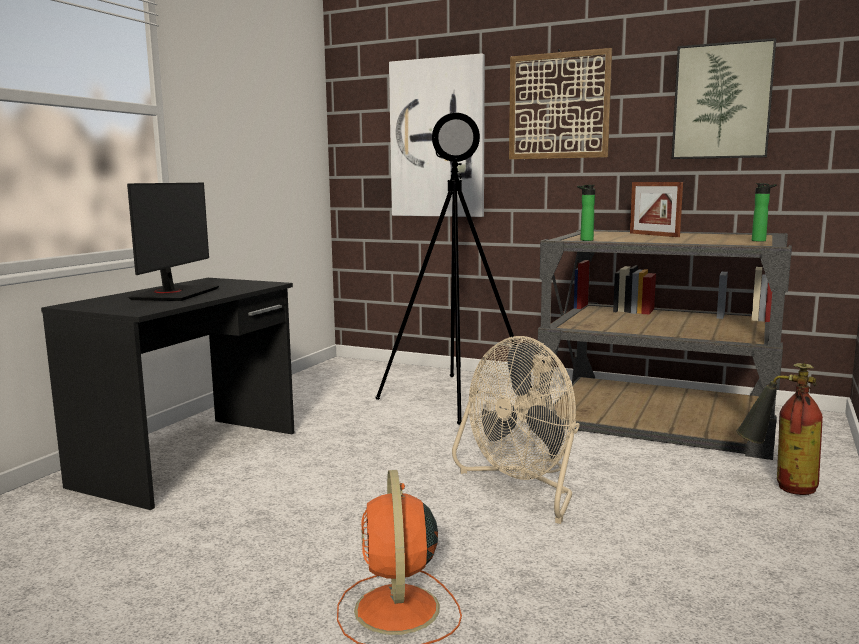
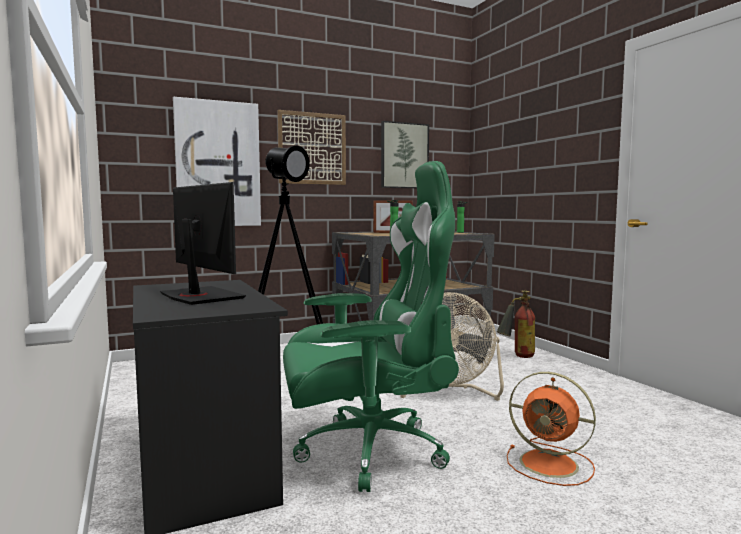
camera: 50 degrees left, 5 degrees down
(285, 504) = (362, 454): none -> green office chair

